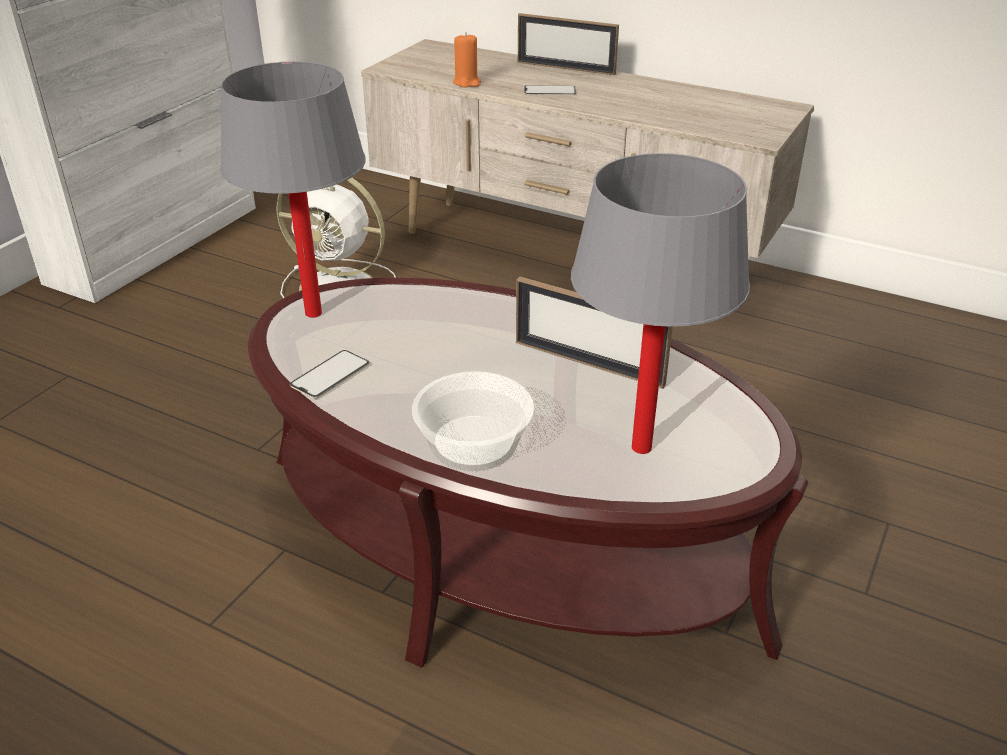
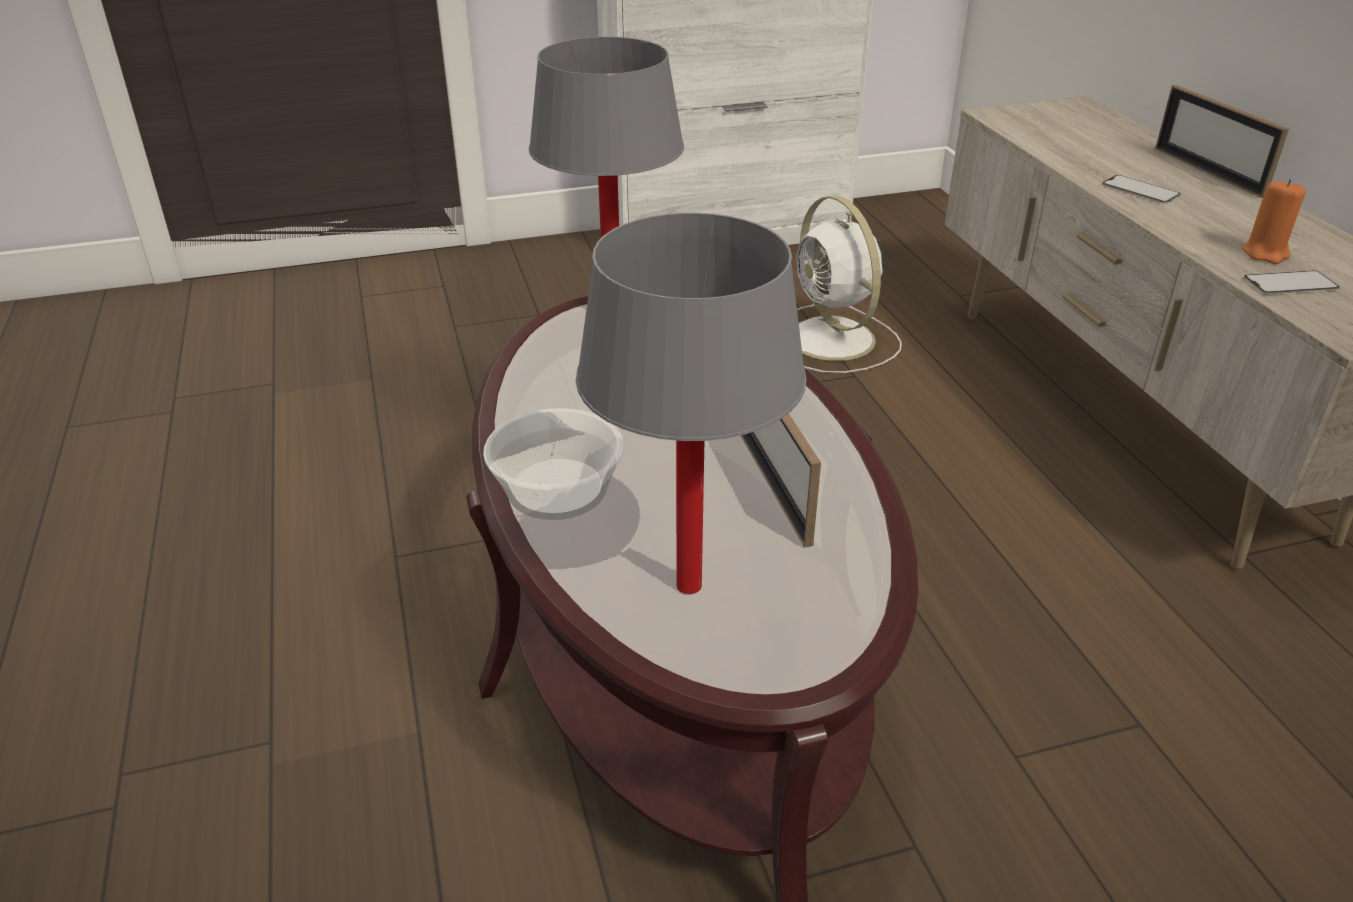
camera: 45 degrees right, 0 degrees up
(330, 374) = (544, 371): phone -> phone (1290, 283)
(467, 83) = (1055, 153): orange candle -> orange candle (1265, 253)

